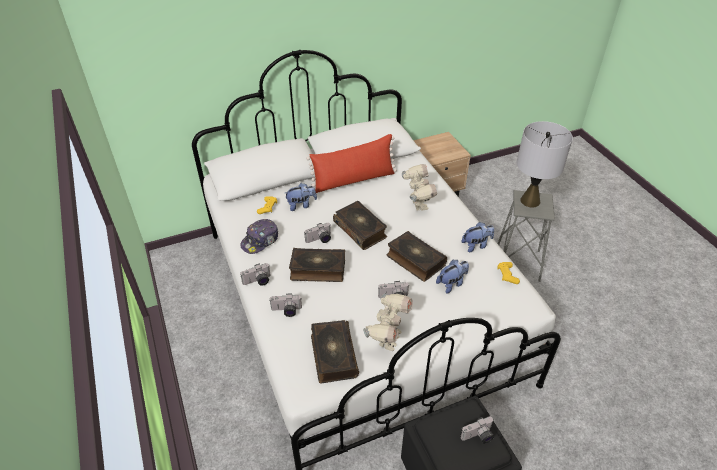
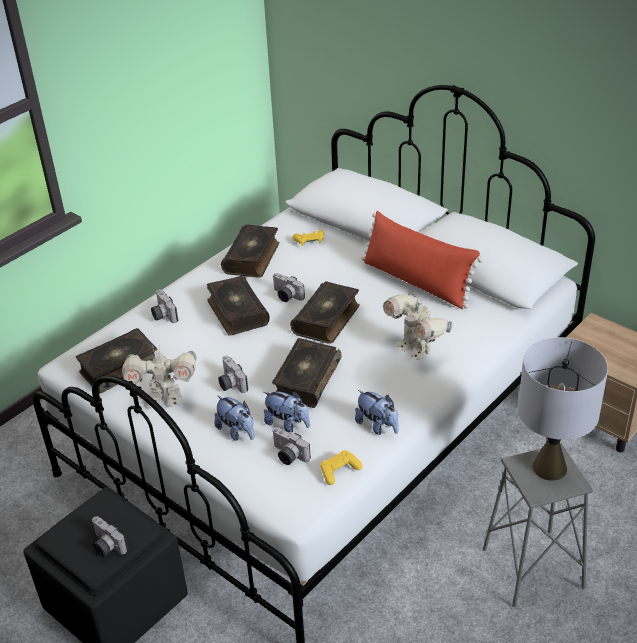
camera: 65 degrees right, 5 degrees down
(258, 281) = (191, 281): camera -> camera (287, 456)
(260, 241) = (252, 258): cap -> book
(301, 205) = (334, 261): plush toy -> plush toy (237, 431)
(417, 204) = (416, 349): toy robot -> toy robot turned 90 degrees clockwise

